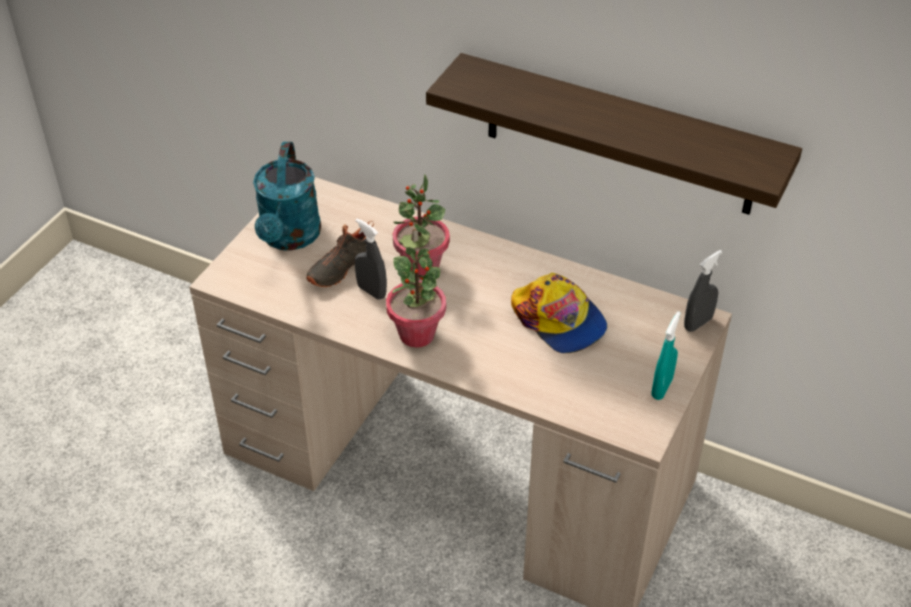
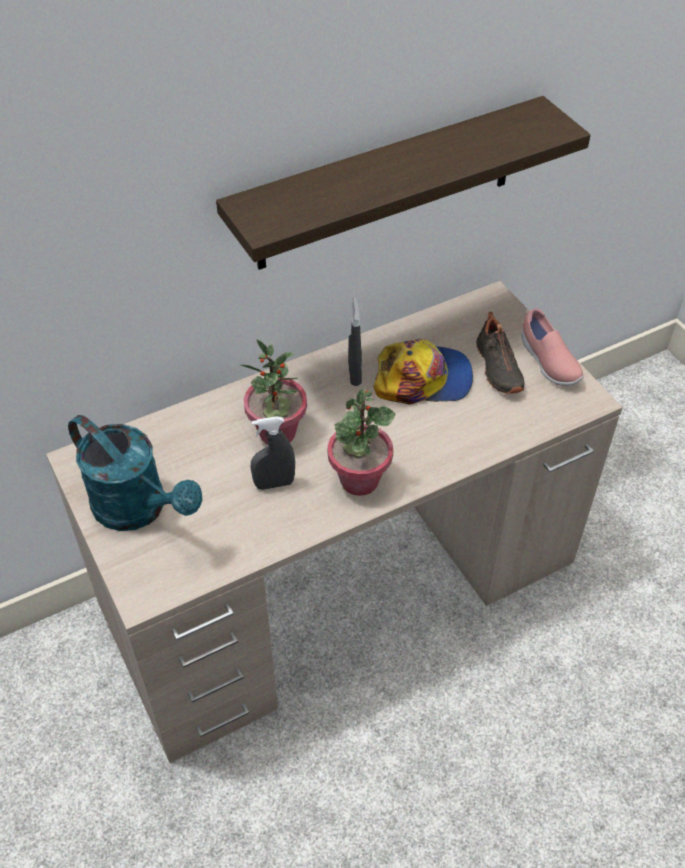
camera: 55 degrees left, 5 degrees up
(341, 266) = (218, 489): black shoe -> black shoe (497, 368)
(661, 388) = (548, 362): turquoise spray bottle -> pink shoe
(698, 323) = (495, 303): grey spray bottle -> grey spray bottle (354, 374)

